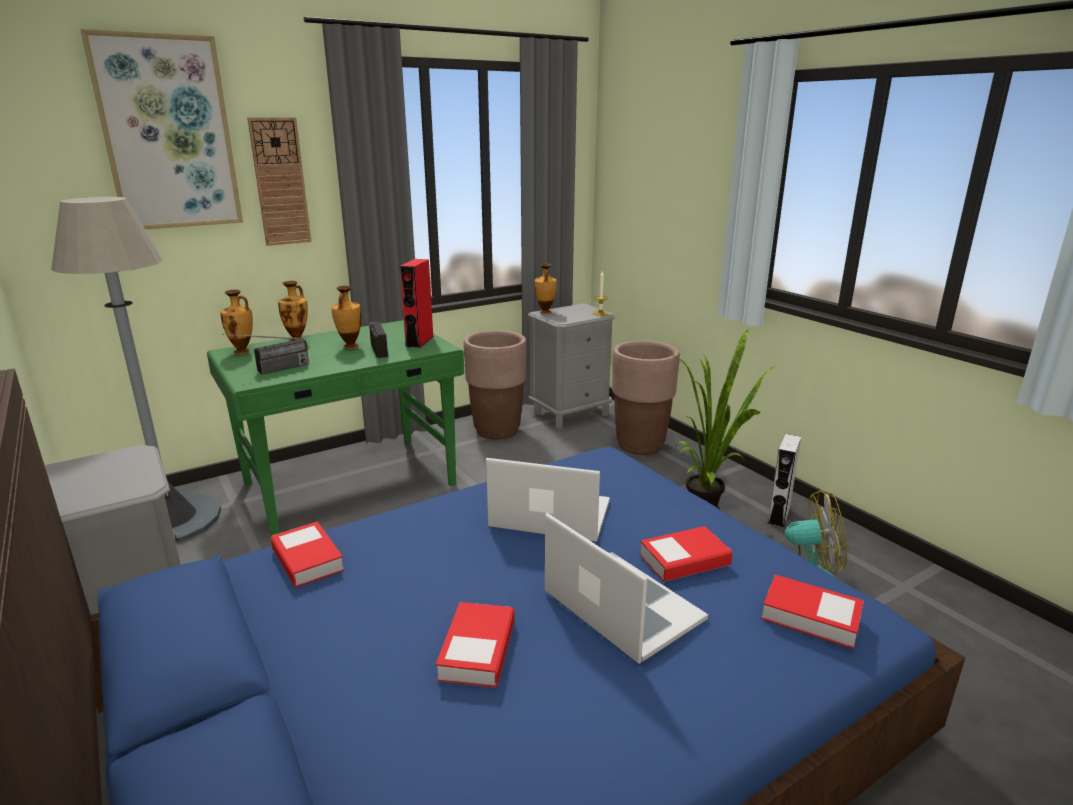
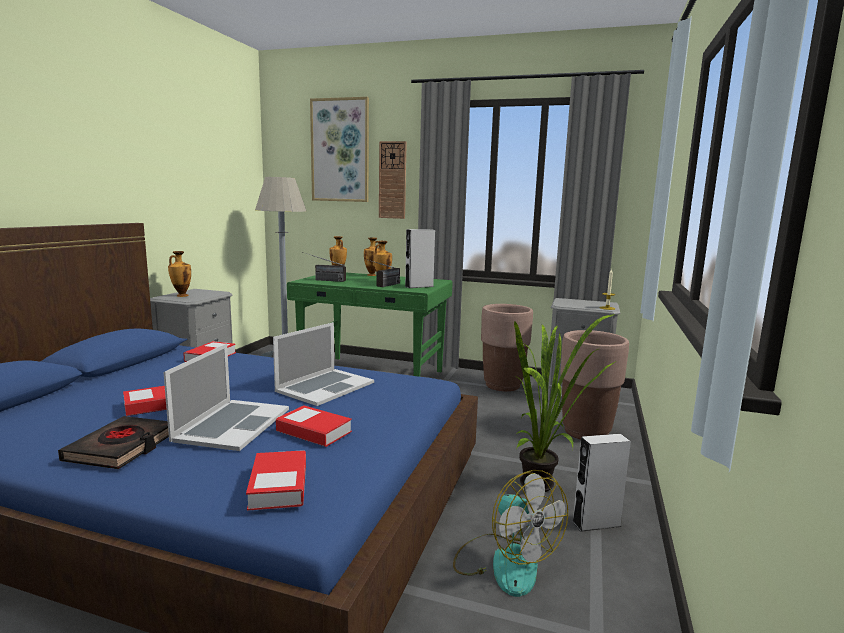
camera: 50 degrees right, 10 degrees down
(419, 341) = (419, 286): red speaker -> grey speaker
(545, 312) = (566, 299): vase -> vase (181, 295)
(550, 514) = (325, 387): laptop -> laptop turned 60 degrees clockwise
(615, 710) = (122, 448): none -> black book

